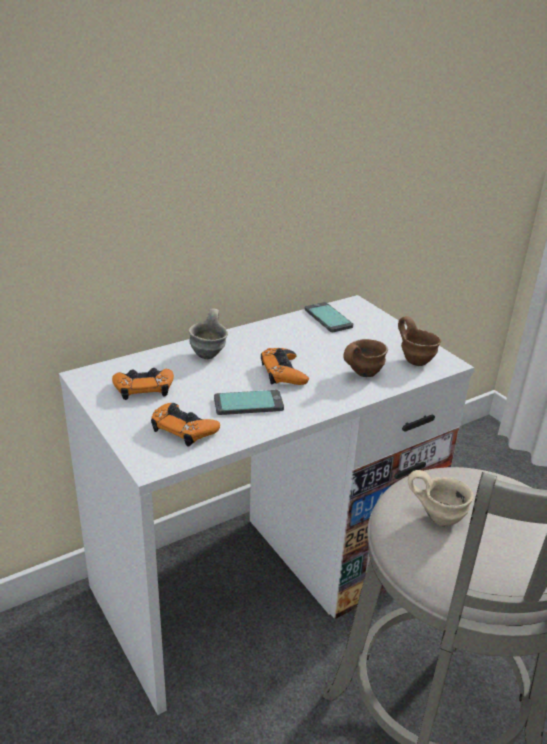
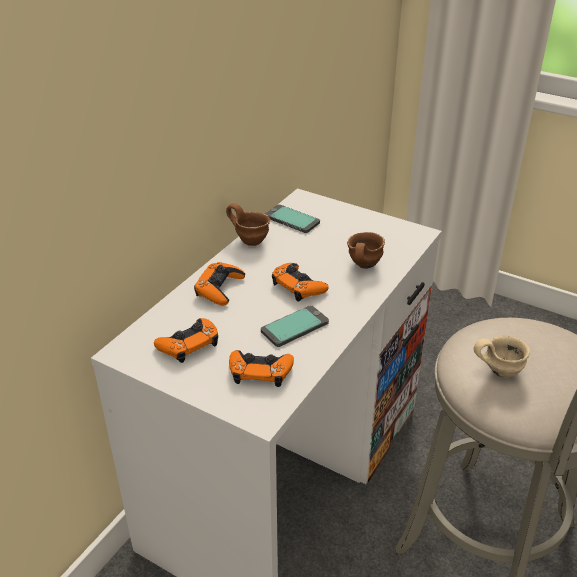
camera: 25 degrees left, 5 degrees up
(211, 353) = (219, 288): grey mug -> orange game controller
(416, 359) = (394, 238): brown mug -> brown mug (250, 240)

